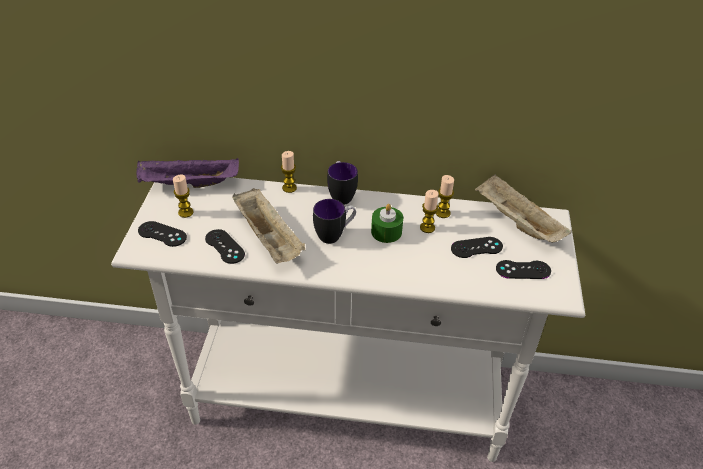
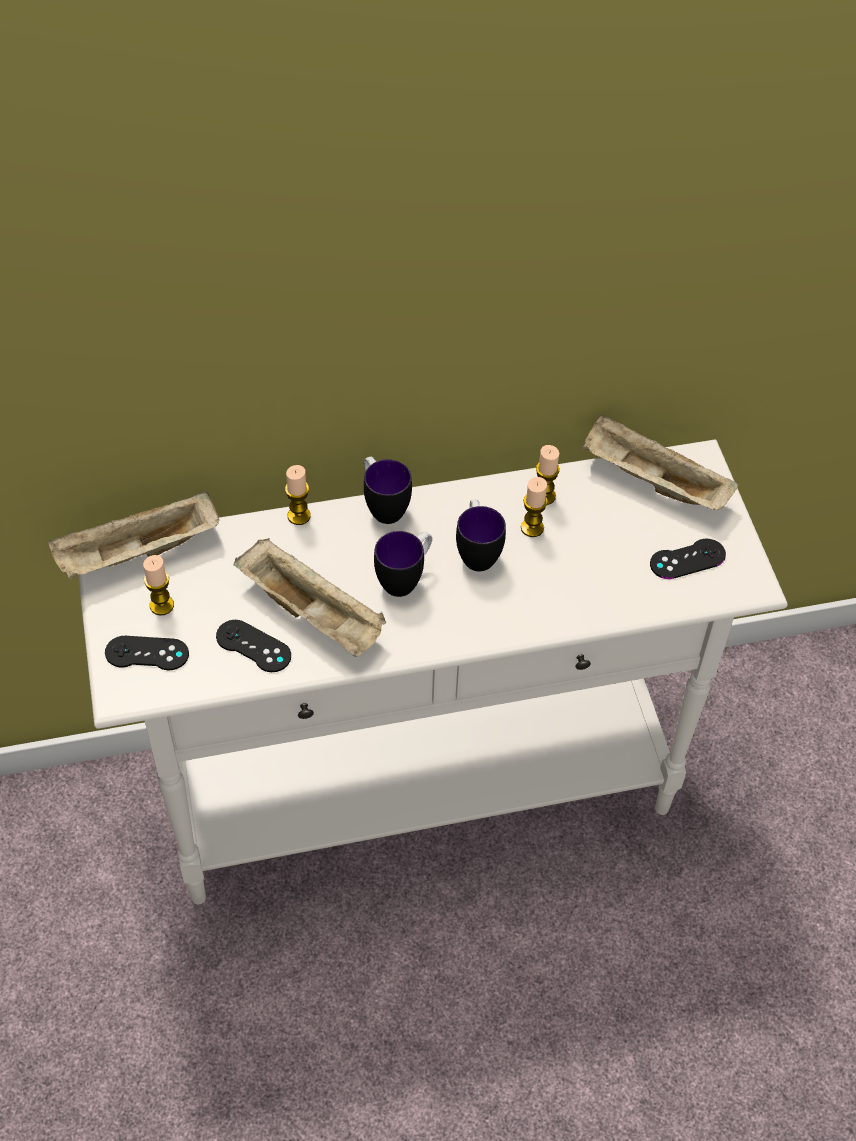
camera: 20 degrees left, 10 degrees up
(188, 184) = (138, 554): purple tray -> beige tray
(386, 232) = (477, 552): green candle -> mug
(476, 247) = (613, 541): black game controller -> none

